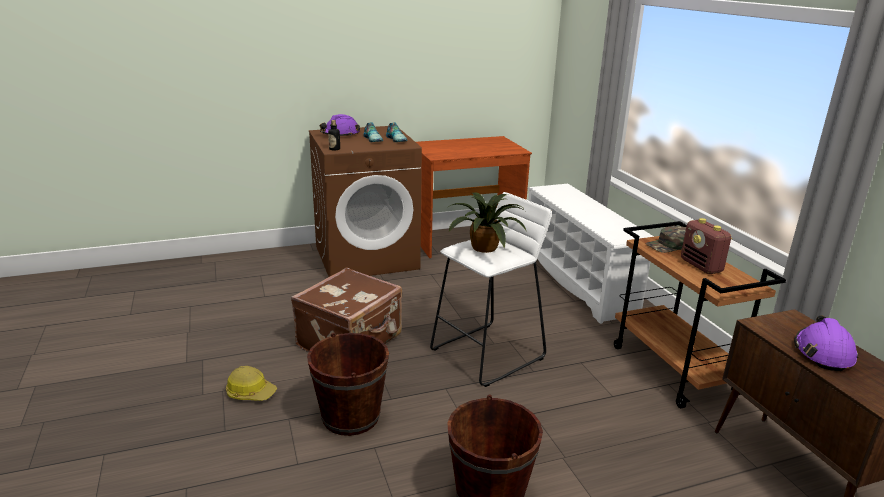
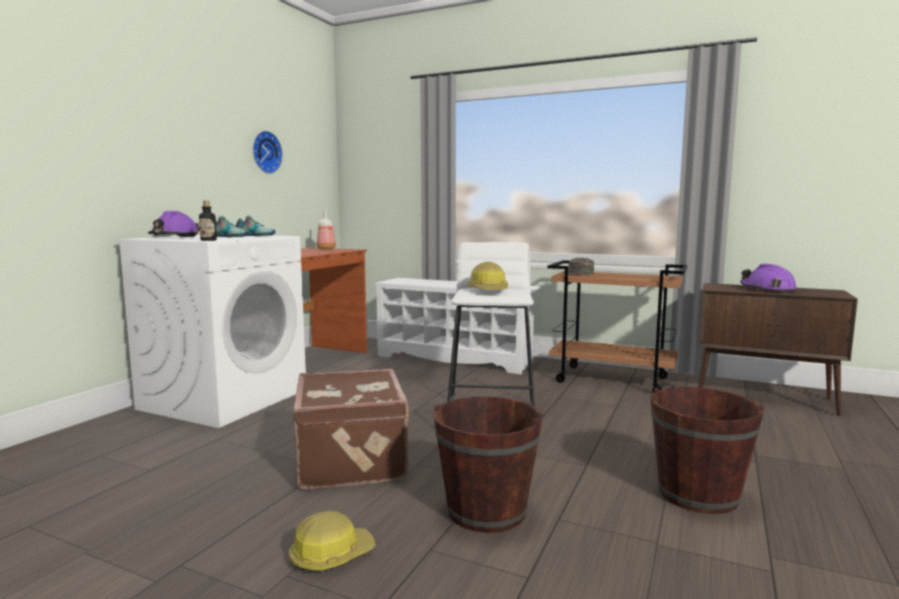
camera: 45 degrees left, 15 degrees down
(367, 257) = (225, 399): brown washing machine -> white washing machine
(458, 50) = (265, 152): none -> wall clock
(486, 248) = (489, 291): potted plant -> hard hat
(502, 144) = (326, 249): none -> bottle
(701, 266) = (624, 276): radio -> none

